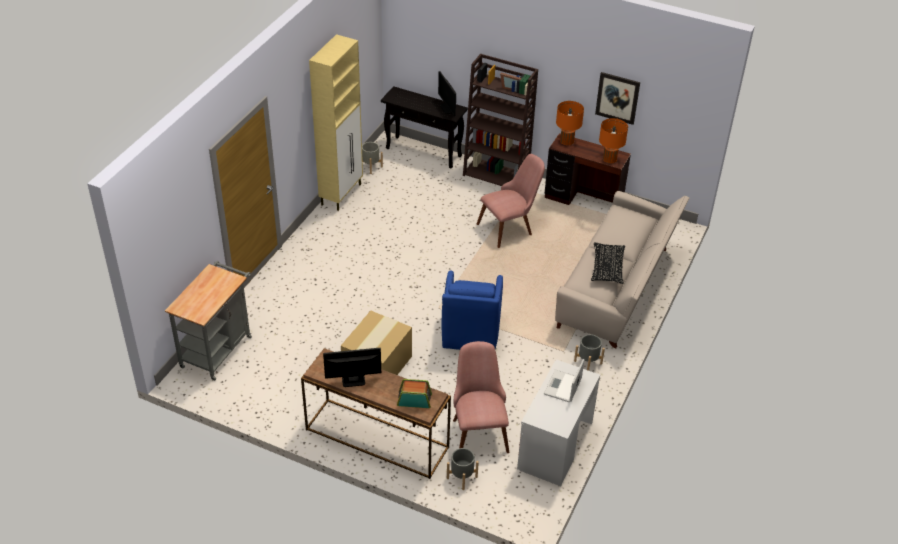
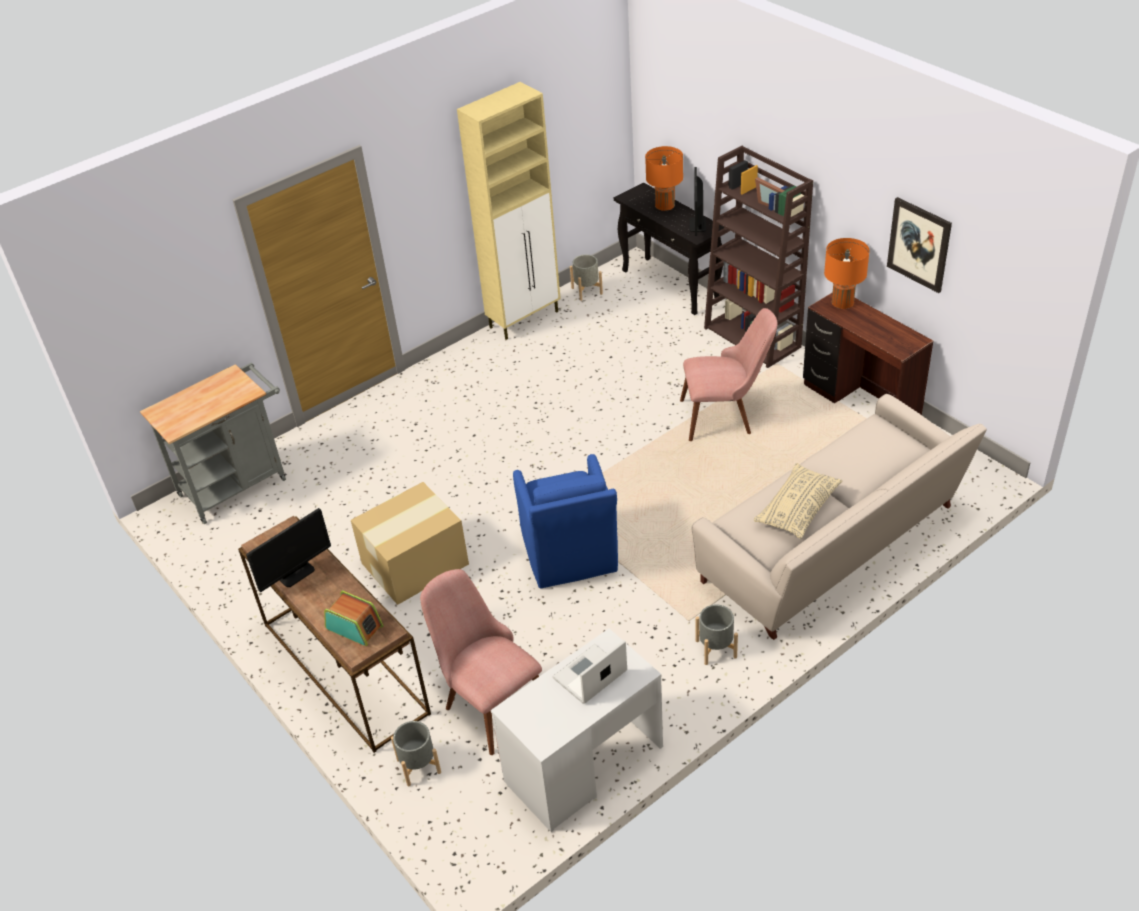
camera: 30 degrees right, 0 degrees up
(353, 381) = (296, 573): monitor -> monitor turned 120 degrees clockwise
(470, 333) = (569, 555): blue armchair -> blue armchair turned 45 degrees counterclockwise
(478, 429) = (489, 700): pink chair -> pink chair turned 60 degrees counterclockwise
(607, 268) = (797, 509): black pillow -> beige pillow
(609, 159) = (893, 341): orange table lamp -> orange table lamp (665, 205)

